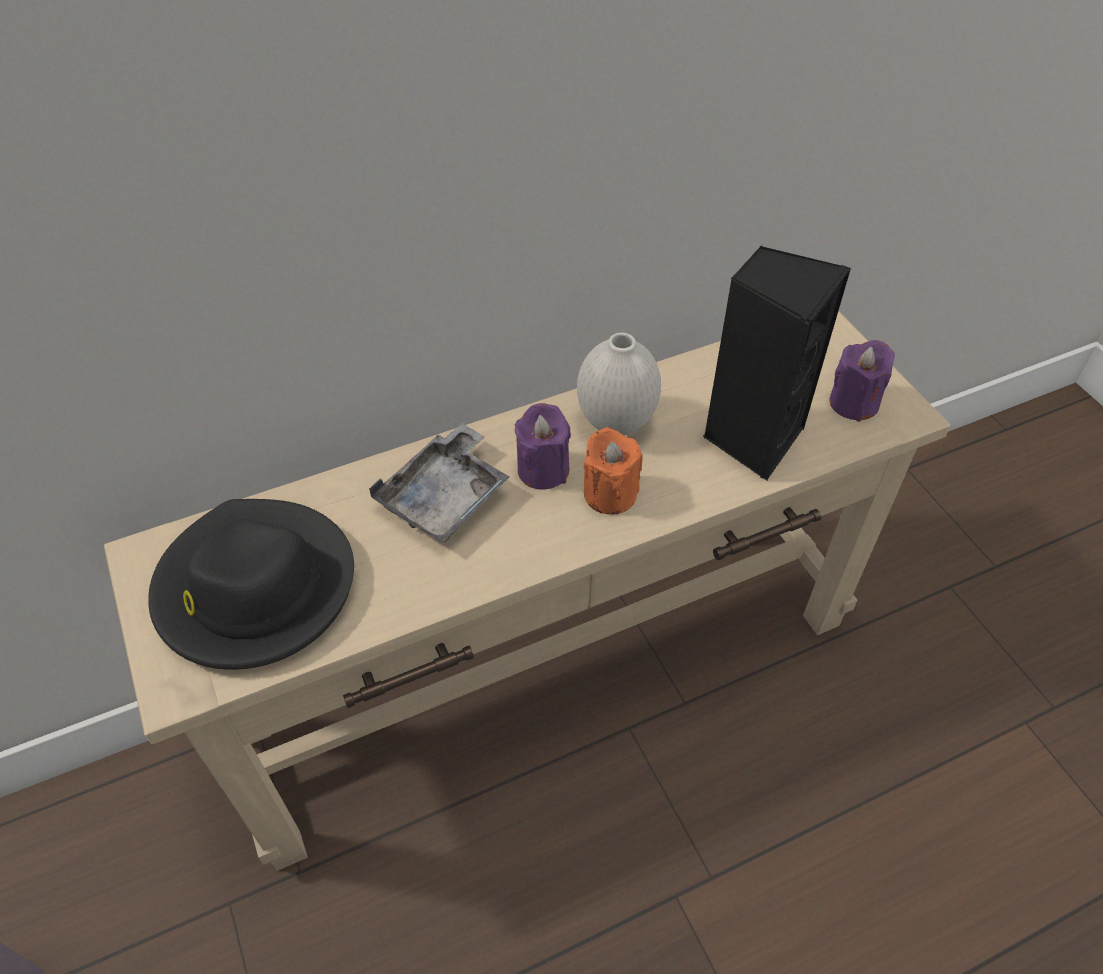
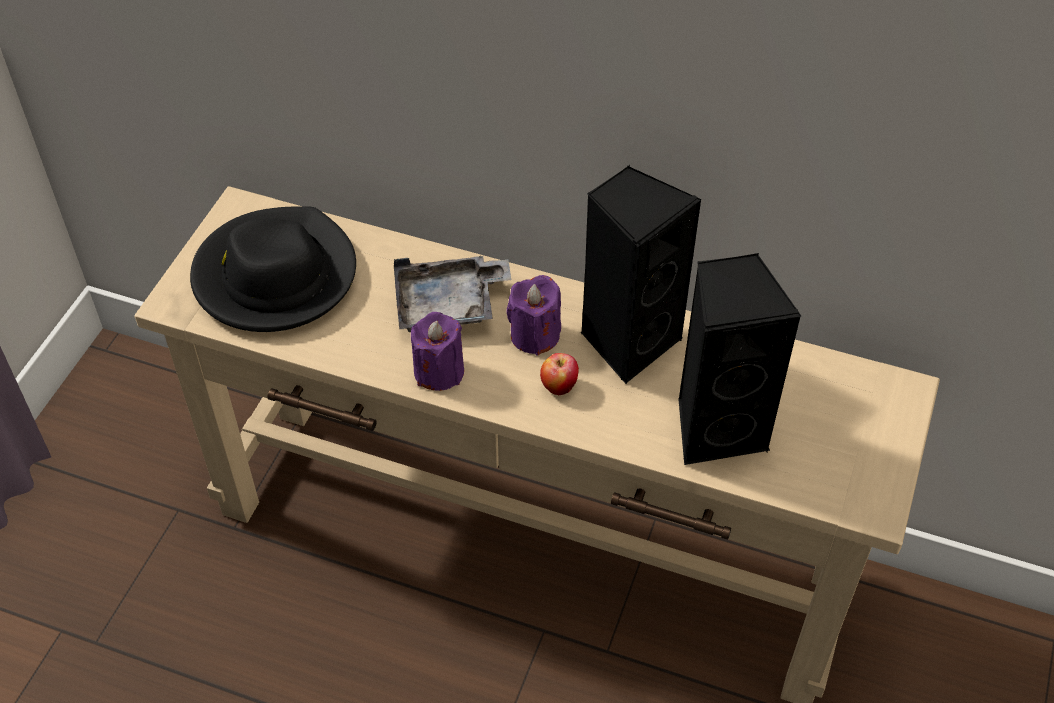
camera: 45 degrees right, 0 degrees up
(610, 494) = (559, 386): orange candle -> apple
(615, 423) = (628, 340): white vase -> black speaker
(853, 403) = (839, 465): purple candle -> purple candle (439, 371)

